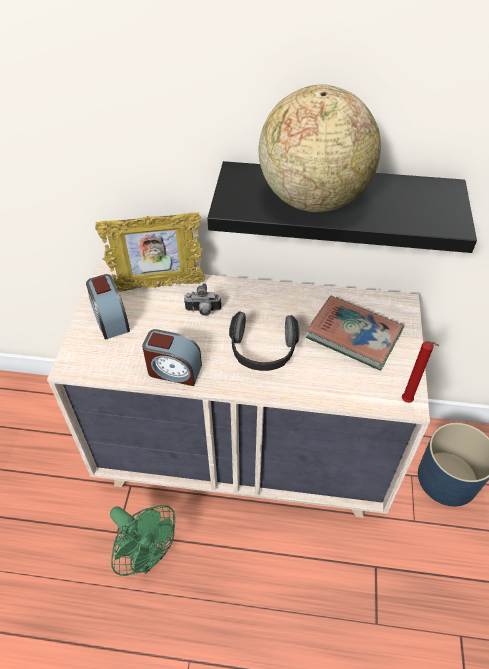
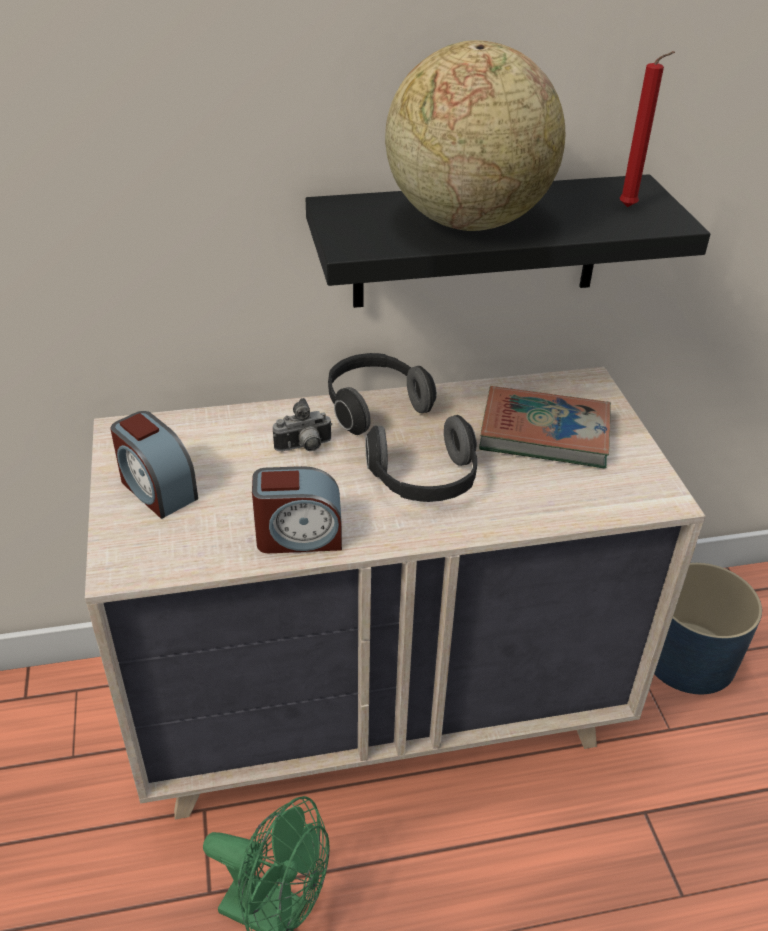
camera: 20 degrees left, 10 degrees down
(158, 286) = (214, 428): picture frame -> none
(256, 291) = (374, 406): none -> headphones
(408, 402) = (663, 498): red candle -> red candle (630, 208)

